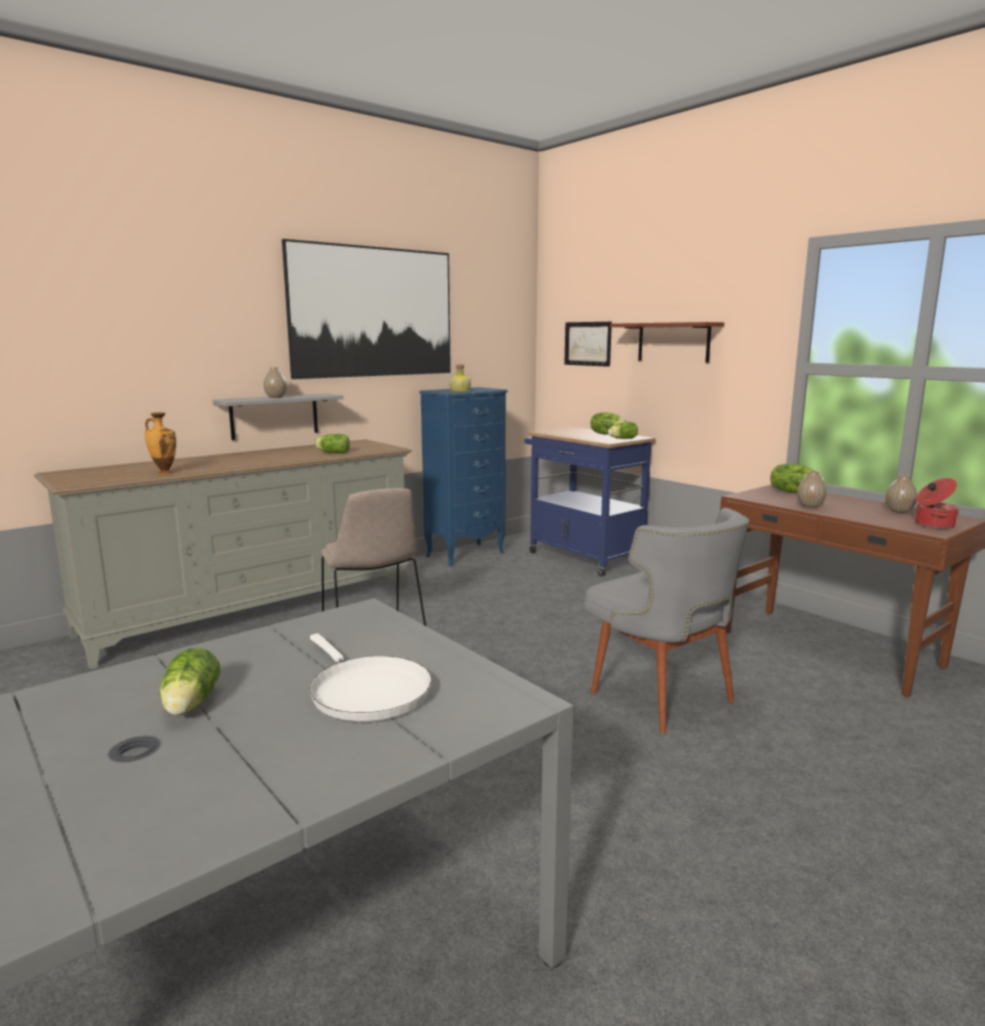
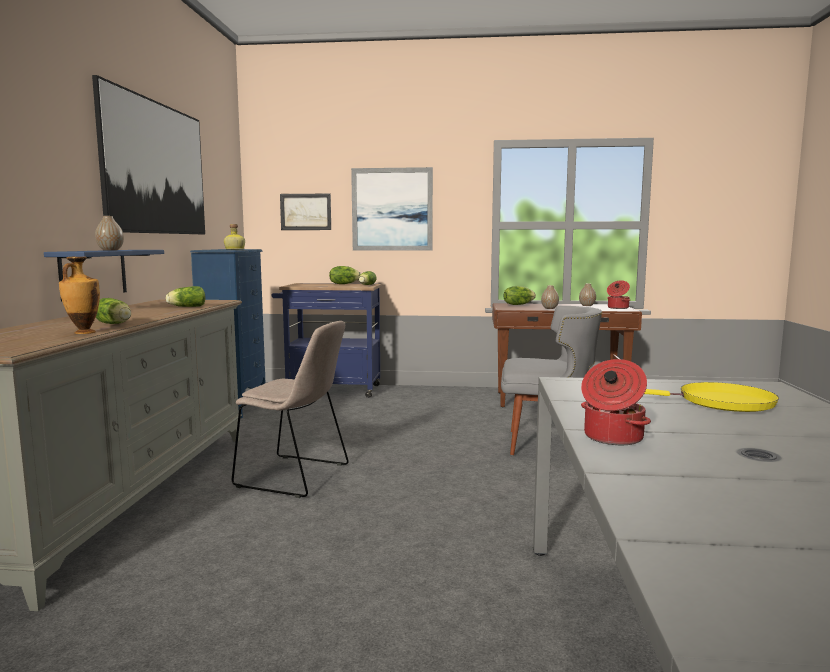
camera: 45 degrees left, 5 degrees down
(139, 676) = (611, 437): none -> cooking pot
(189, 705) = (693, 434): lettuce -> lettuce (115, 324)
(274, 416) = (94, 273): grey shelf -> blue shelf
(366, 692) = (719, 402): white frying pan -> yellow frying pan
(673, 342) = (392, 209): brown shelf -> picture

